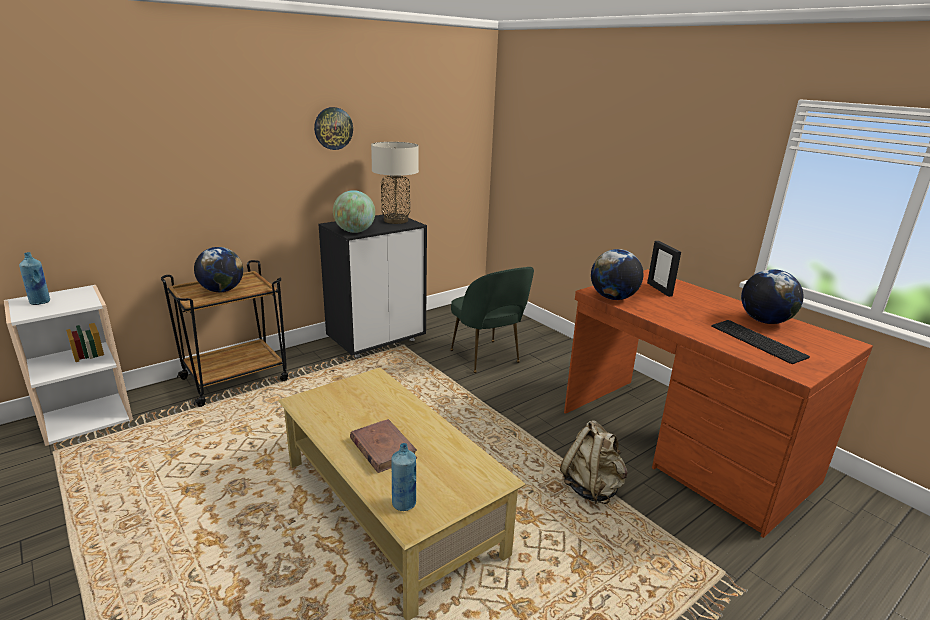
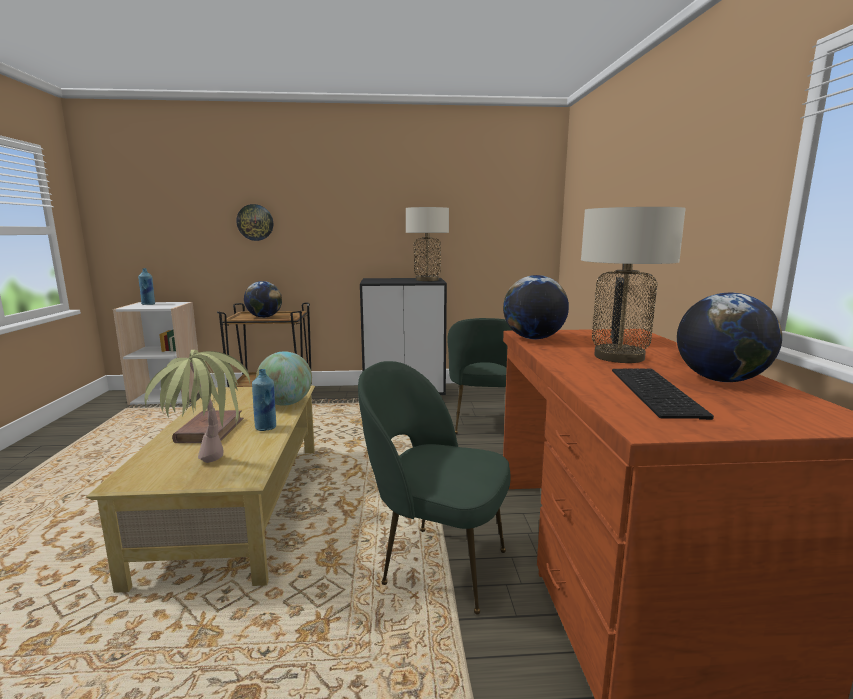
camera: 35 degrees right, 10 degrees down
(333, 128) = (384, 197): wall clock -> wall clock (255, 222)
(355, 231) = (376, 281): globe -> globe (286, 403)
(404, 503) = (148, 467): blue bottle -> blue bottle (266, 428)
(463, 487) = (208, 473): none -> potted plant
(592, 488) = (435, 564): beige backpack -> green chair
(691, 309) = (619, 357): none -> table lamp

